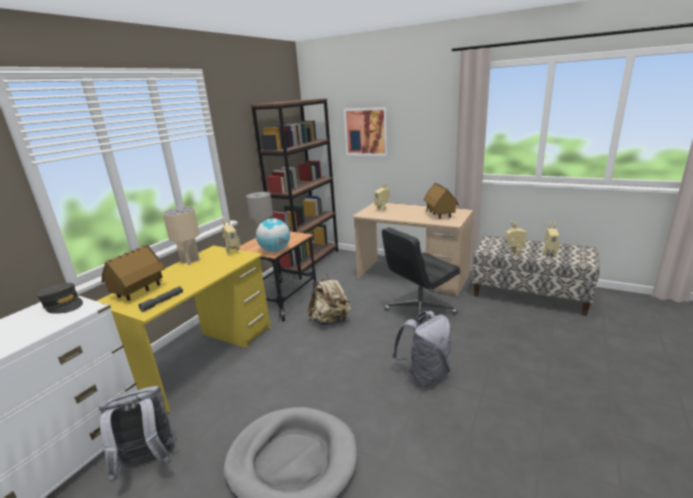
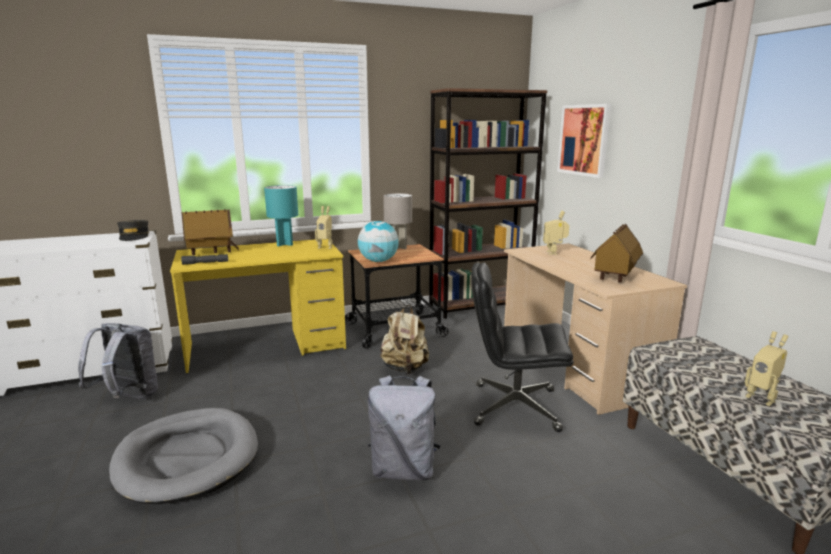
camera: 40 degrees right, 5 degrees down
(190, 261) = (284, 244): beige table lamp -> turquoise table lamp
(513, 253) = (694, 372): toy robot -> none

